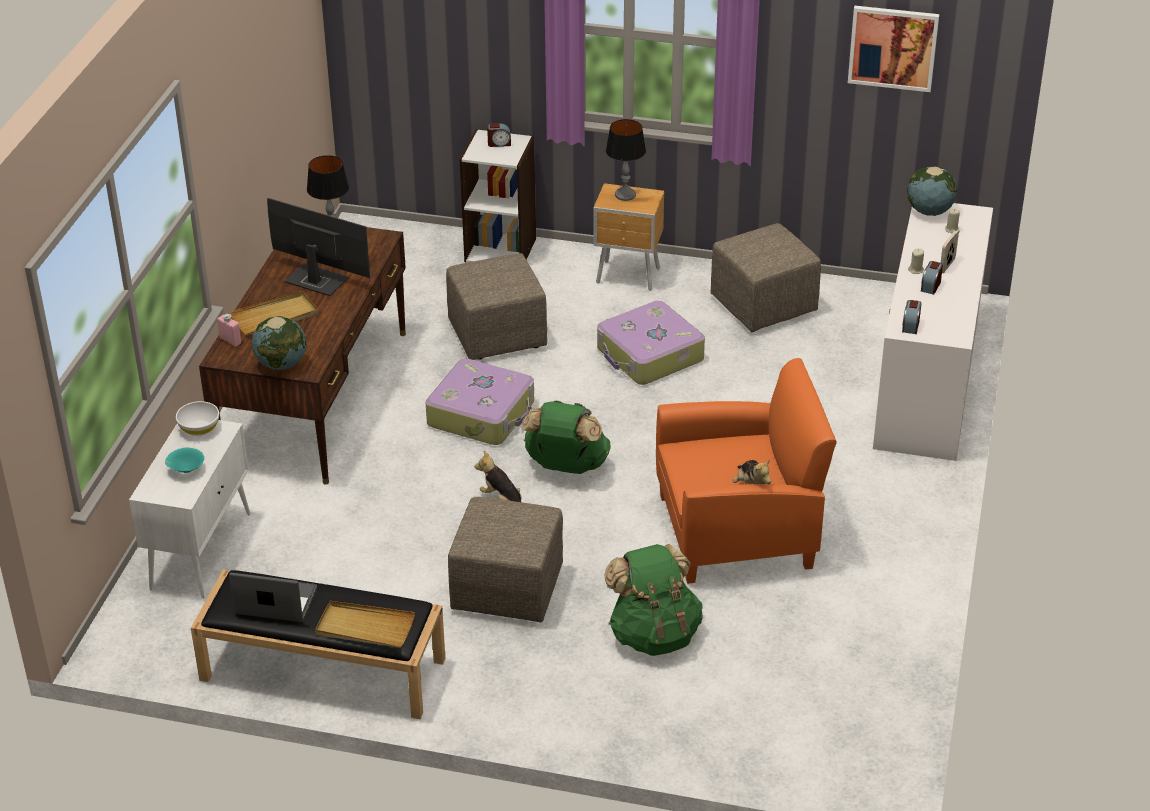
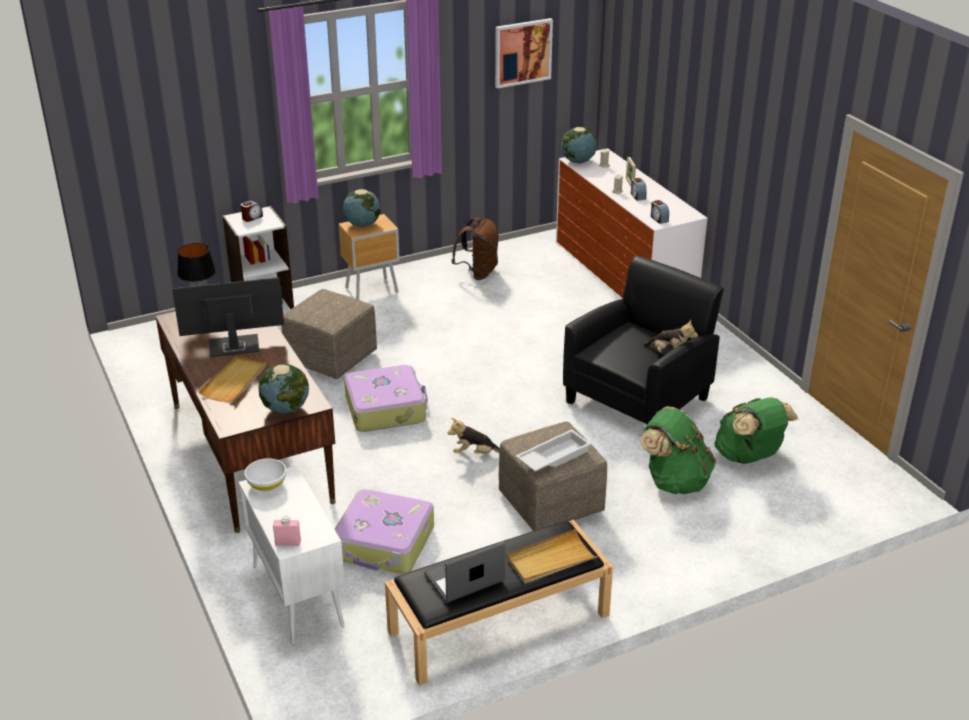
camera: 40 degrees left, 5 degrees down
(185, 470) = (297, 517): turquoise bowl -> none
(230, 340) = (221, 411): pink bottle -> pink bottle (288, 543)
(493, 535) = (553, 456): none -> white tray
(566, 466) = (485, 413): green backpack -> green backpack (749, 457)
(625, 195) = (362, 224): table lamp -> globe
(649, 355) = (448, 328): suitcase -> suitcase (384, 543)
(738, 531) = (638, 399): orange armchair -> black armchair
(764, 305) = (478, 273): beige ottoman -> brown backpack

